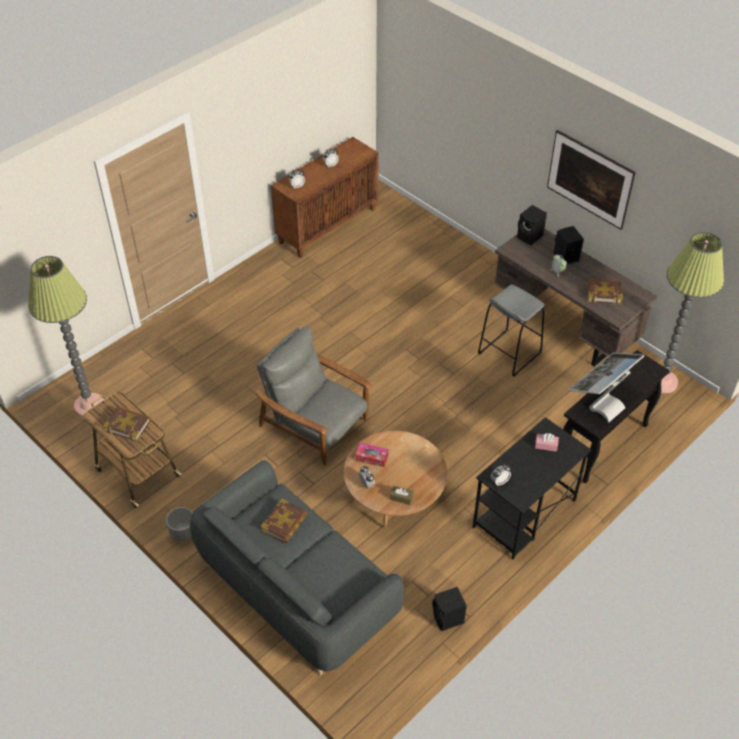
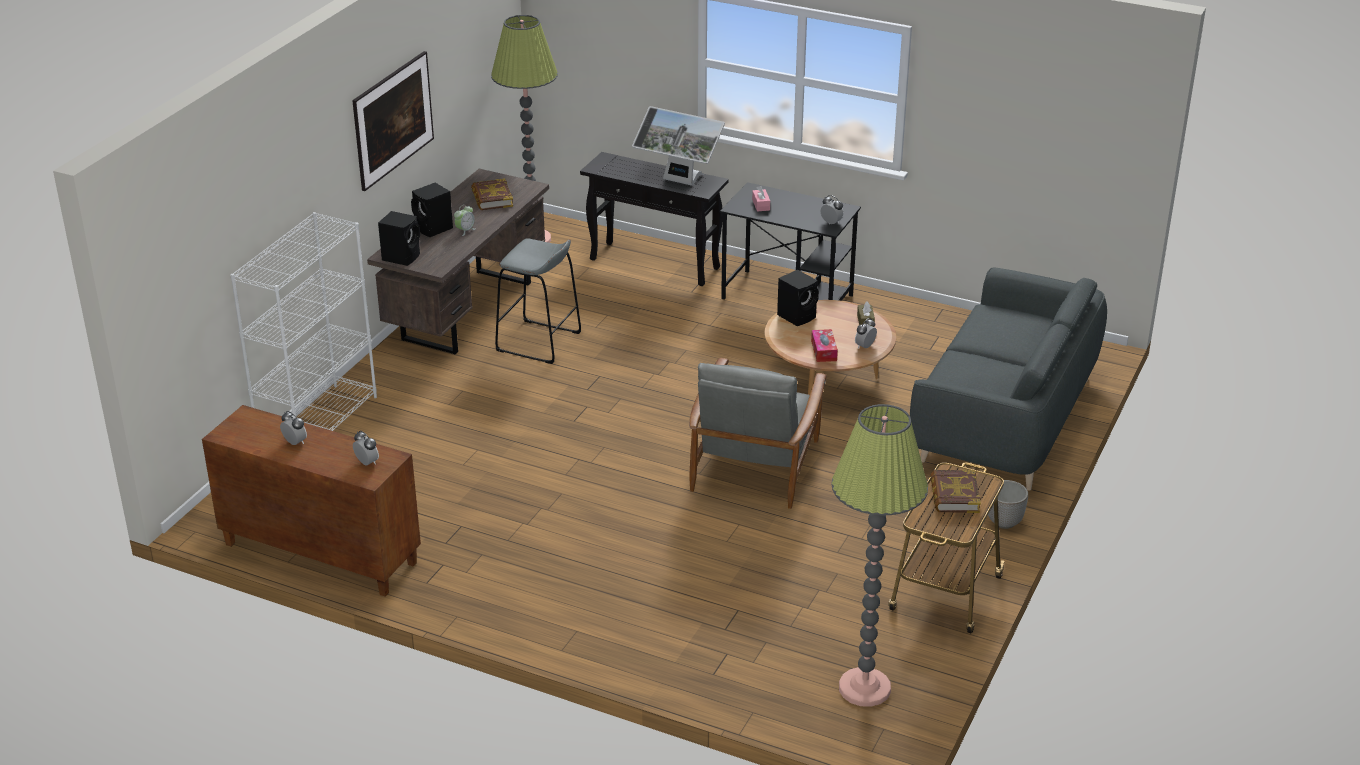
camera: 110 degrees left, 15 degrees down
(284, 523) = (974, 373): book -> none
(448, 619) = (955, 320): black speaker -> black speaker (797, 316)
(452, 241) = (318, 424): none -> white bookcase

